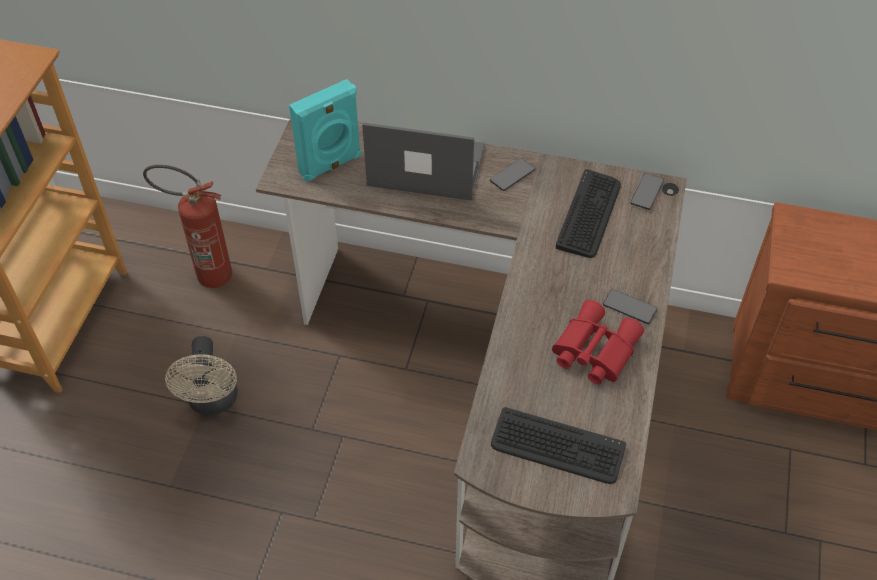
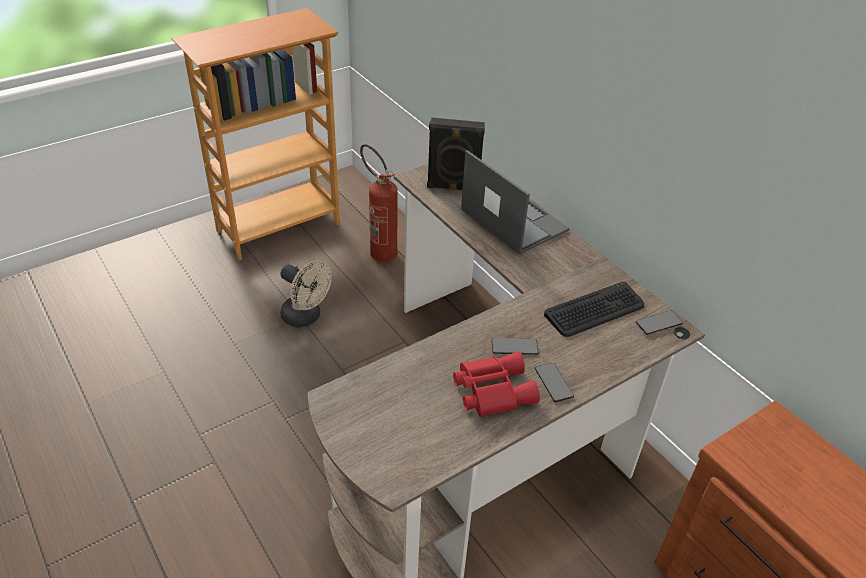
camera: 40 degrees right, 10 degrees down
(213, 402) = (306, 317): beige fan -> beige fan turned 90 degrees counterclockwise
(331, 165) = (453, 187): turquoise speaker -> black speaker
(512, 175) = (566, 257): phone -> phone (514, 347)
(557, 447) = (390, 427): keyboard -> none

